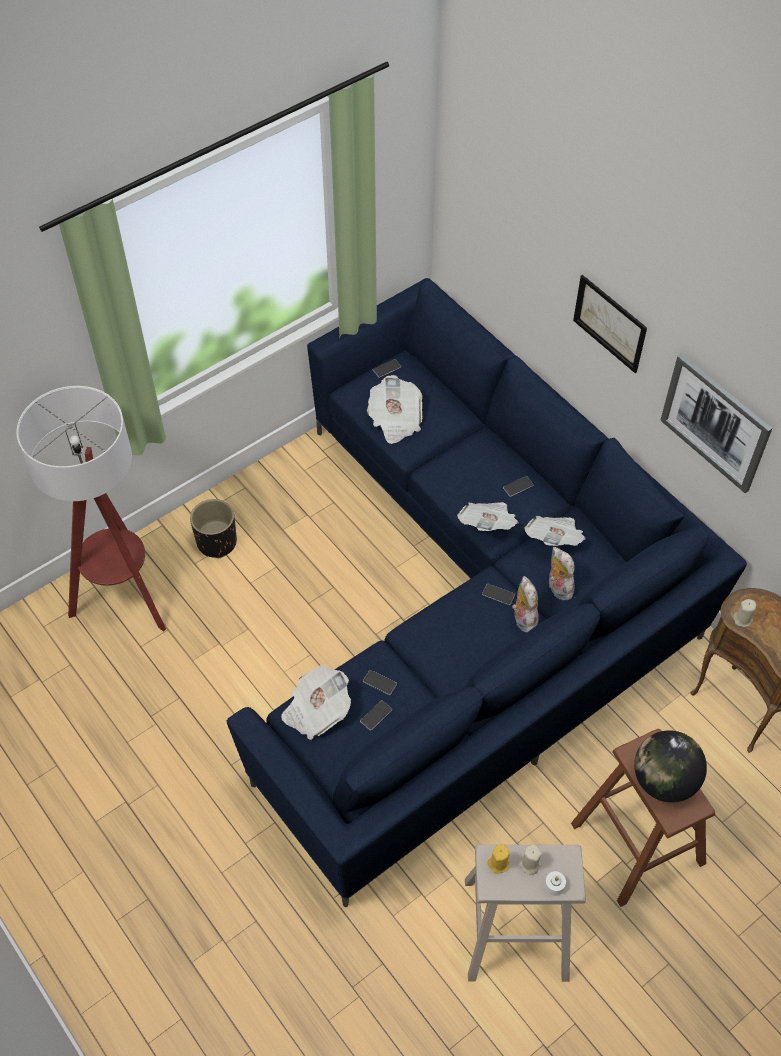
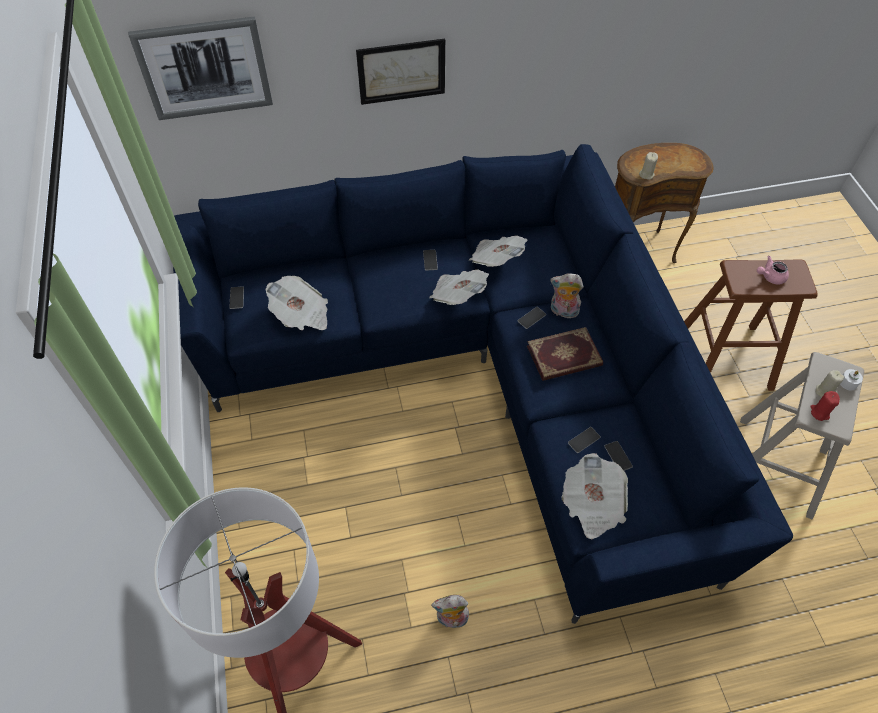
camera: 65 degrees left, 0 degrees up
(216, 542) = (285, 550): black planter -> none
(465, 636) = (564, 357): none -> book
(498, 863) = (819, 412): yellow candle -> red candle
(557, 588) = (545, 277): plush toy -> plush toy (451, 620)
(664, 780) = (770, 277): globe -> pink teapot
(715, 422) = (537, 64): picture -> picture (204, 68)

